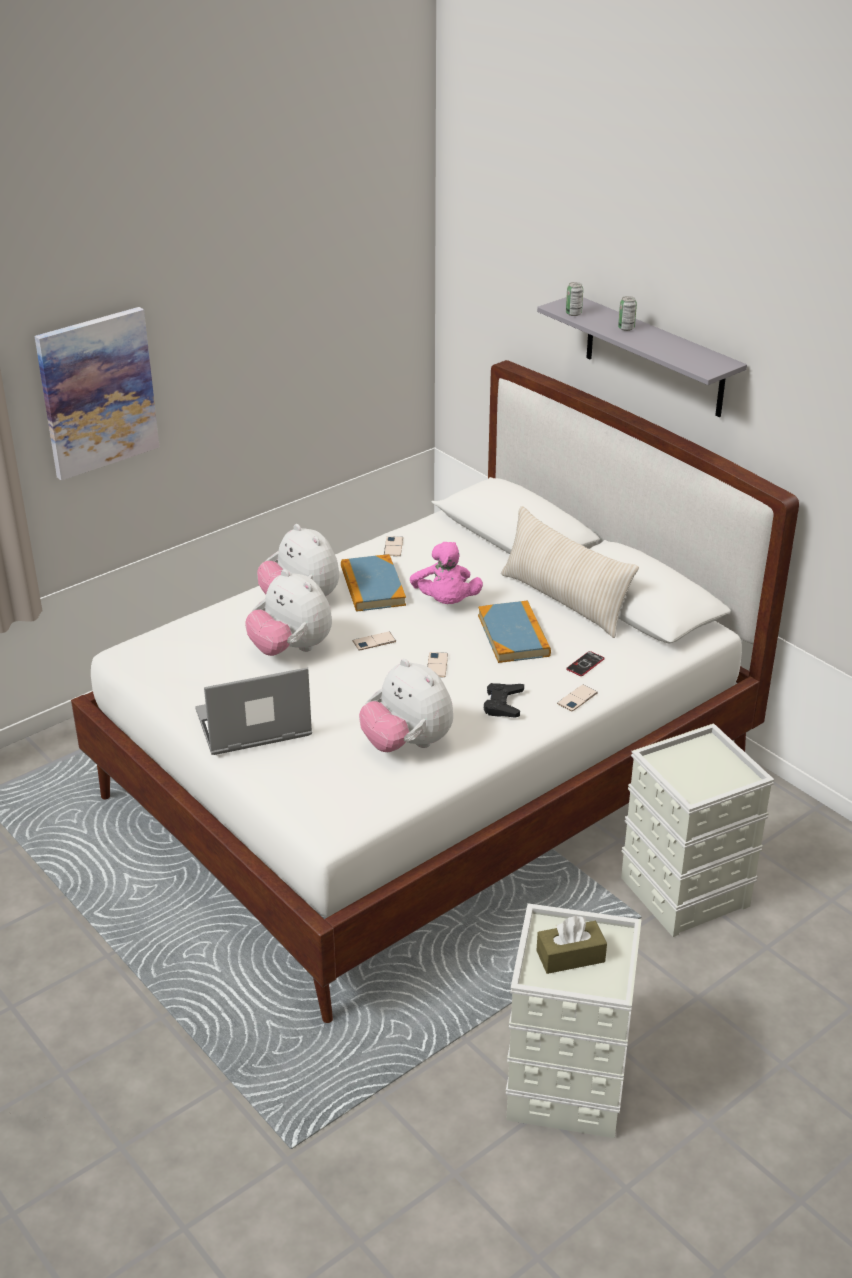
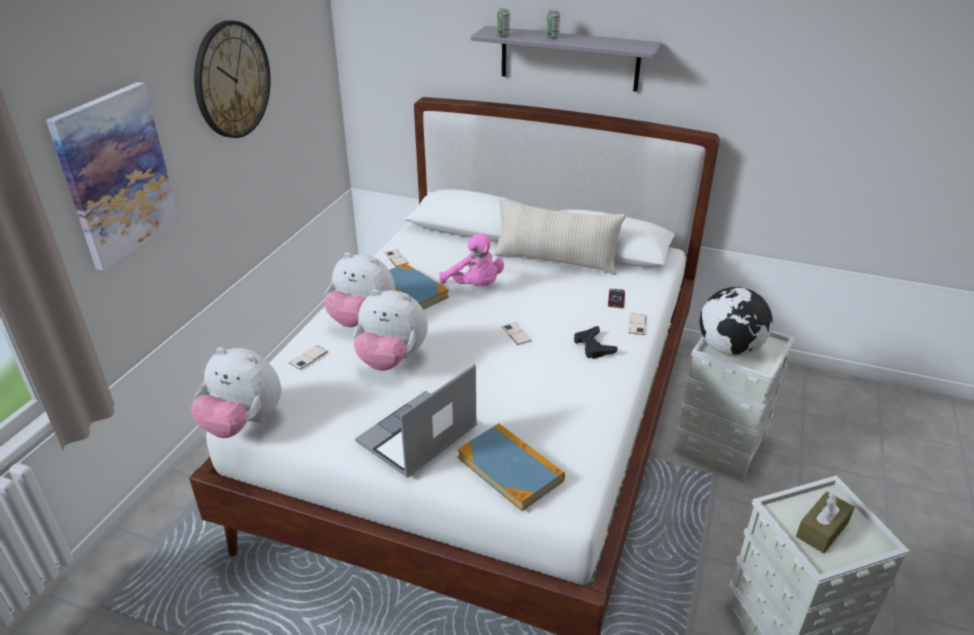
camera: 30 degrees left, 0 degrees up
(261, 309) = (232, 80): none -> wall clock
(374, 641) = (451, 332): phone -> phone (308, 357)
(407, 744) = (557, 404): plush toy -> plush toy (243, 423)
(513, 635) = (547, 294): book -> book (510, 469)
(682, 766) = (729, 350): none -> globe

